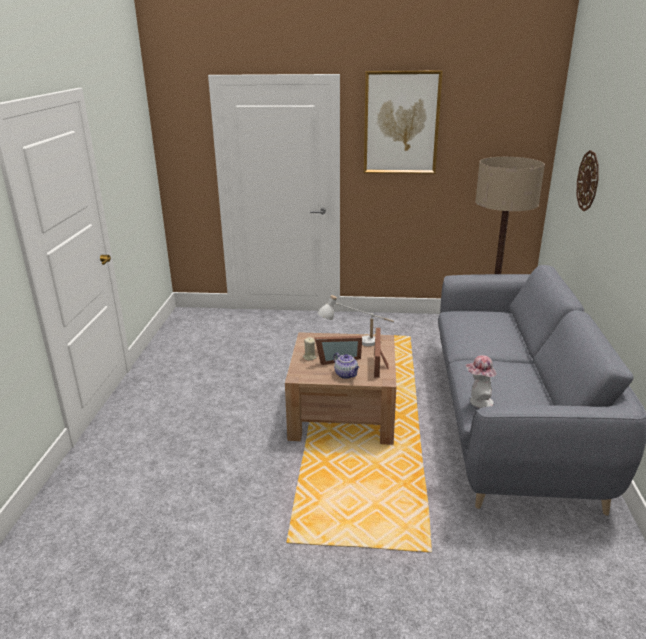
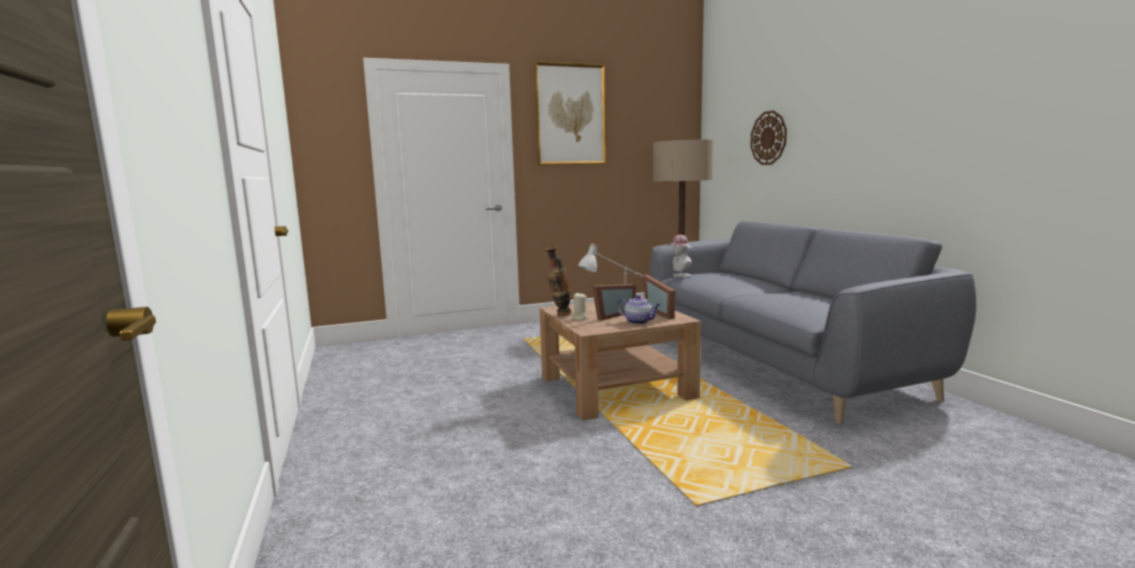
camera: 25 degrees left, 15 degrees down
(299, 348) = (559, 315): none -> vase
(478, 402) = (799, 310): hat -> hat (679, 275)

